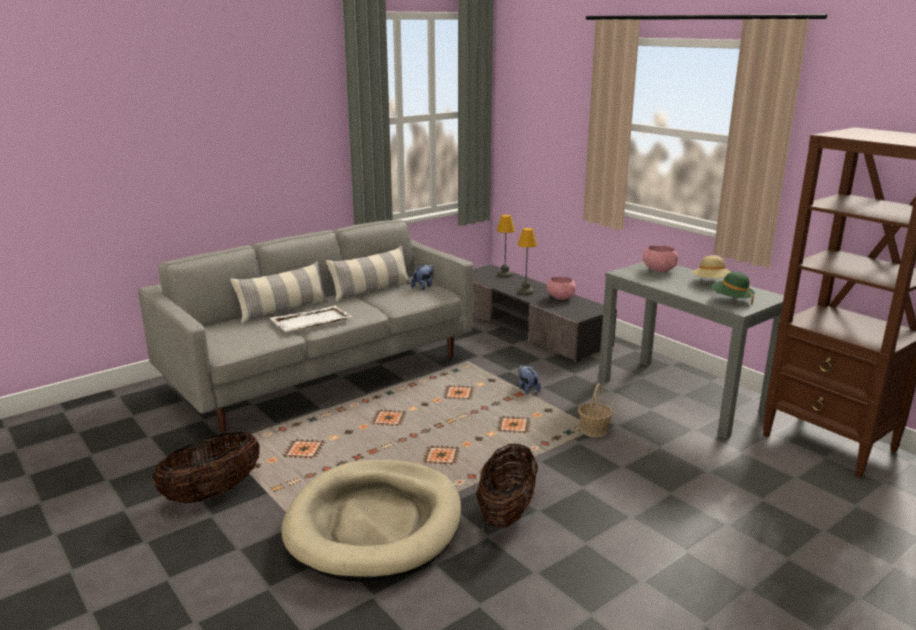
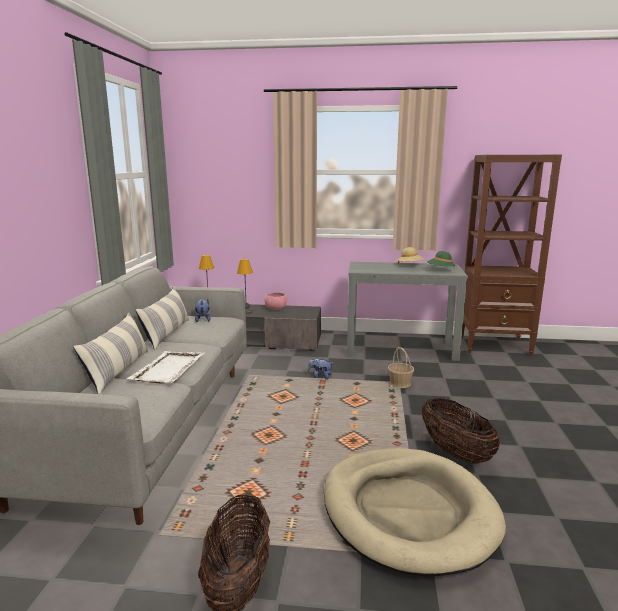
camera: 45 degrees left, 5 degrees down
(658, 270) = (370, 266): pink bowl -> none

